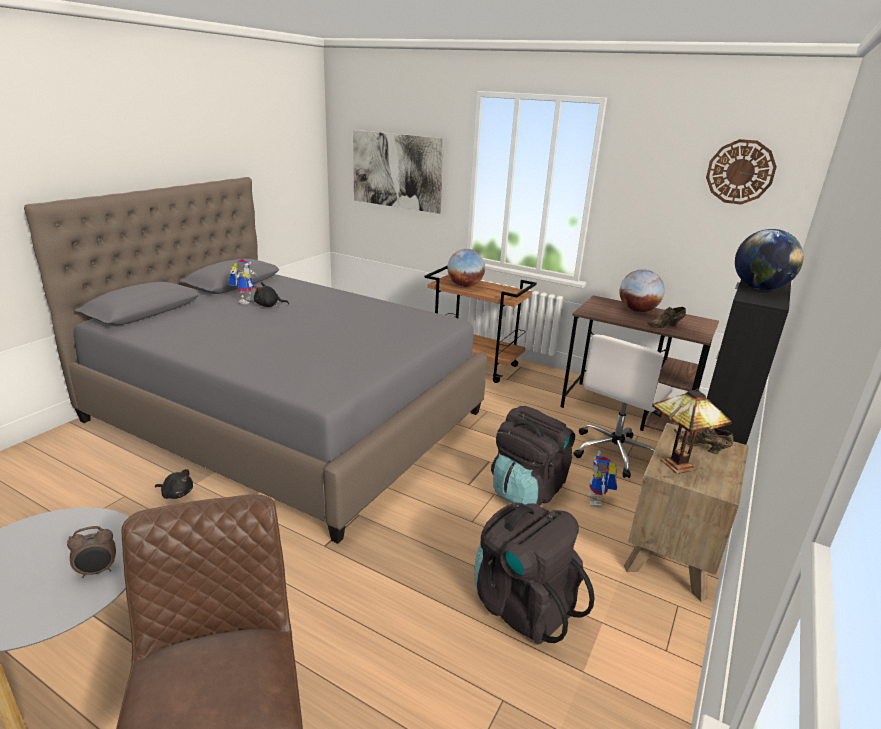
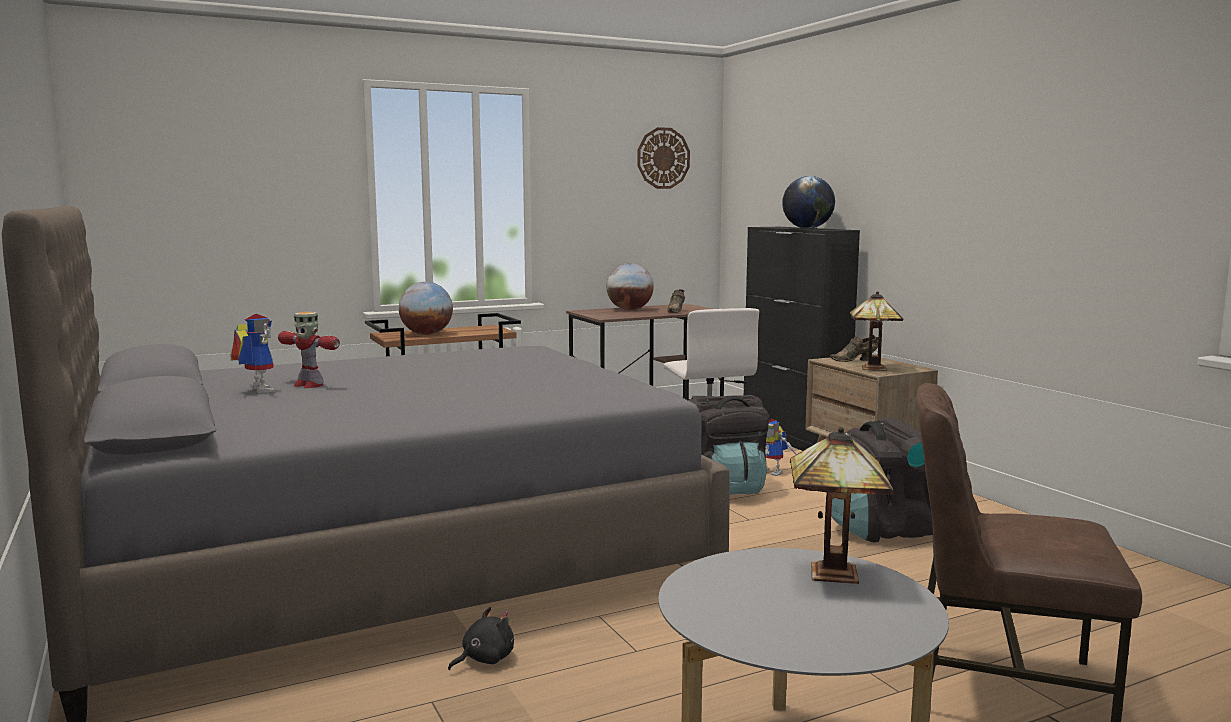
camera: 55 degrees left, 15 degrees down
(98, 571) = (831, 572): alarm clock -> table lamp
(269, 305) = (308, 385): black plush toy -> toy robot
(396, 171) = (232, 198): picture -> none

